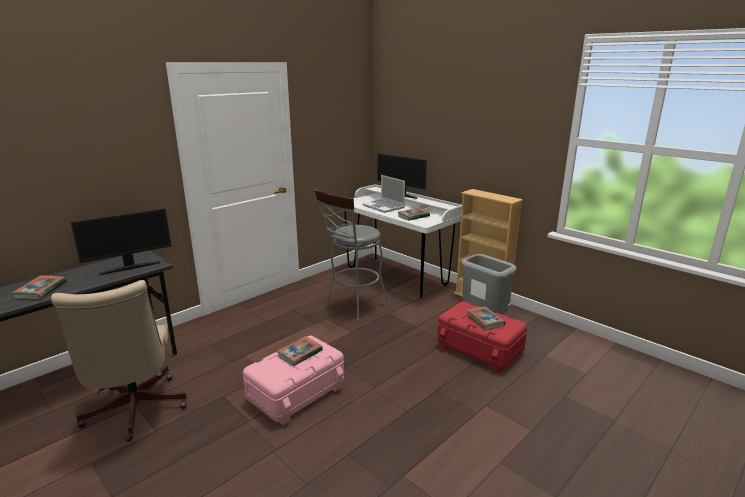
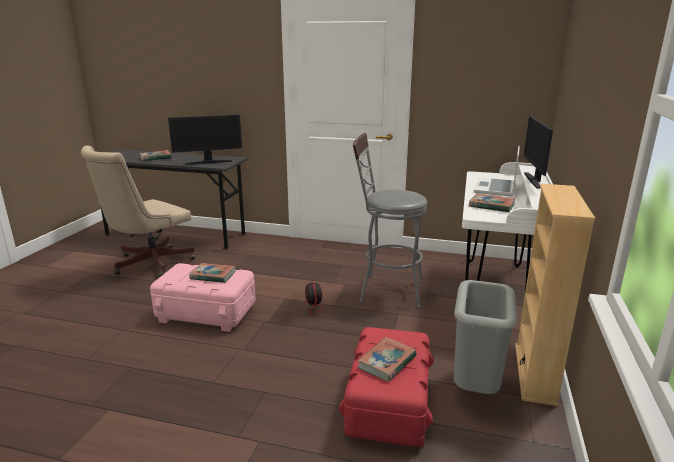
camera: 60 degrees right, 0 degrees up
(130, 267) = (208, 162): monitor -> monitor turned 45 degrees counterclockwise
(356, 338) = (324, 311): none -> fan

